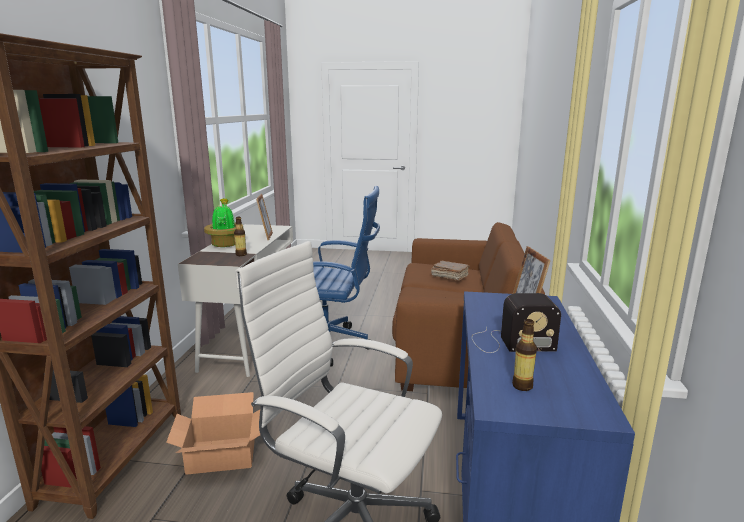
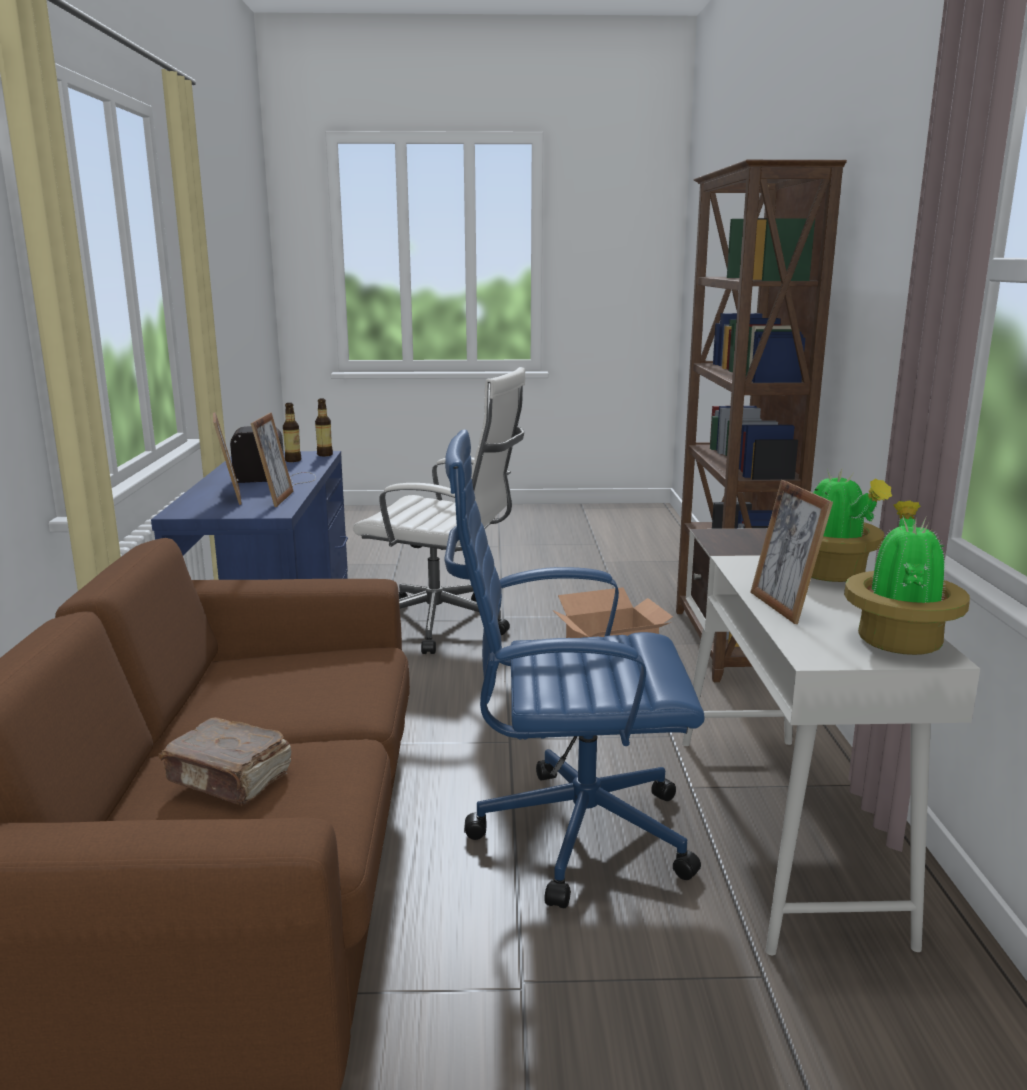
camera: 170 degrees right, 0 degrees up
(241, 255) = (734, 549): bottle -> bottle (325, 455)
(251, 228) = (898, 639): none -> potted plant
(488, 310) = (276, 499): none -> picture frame

